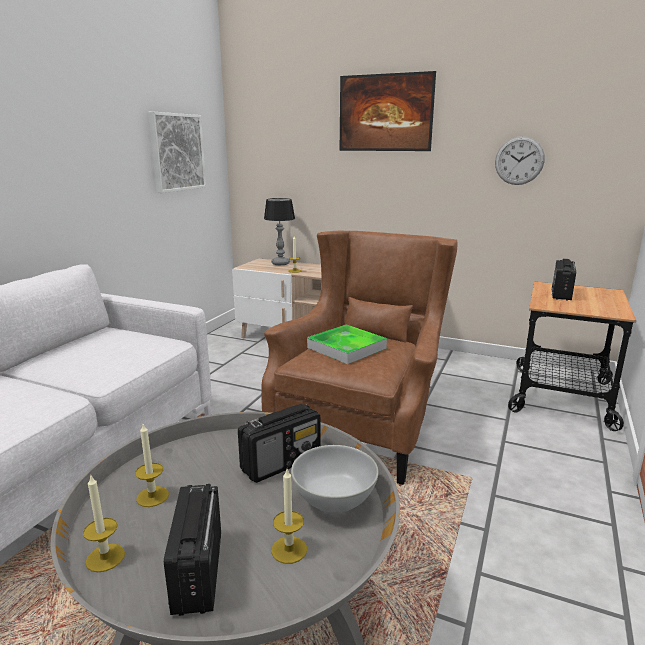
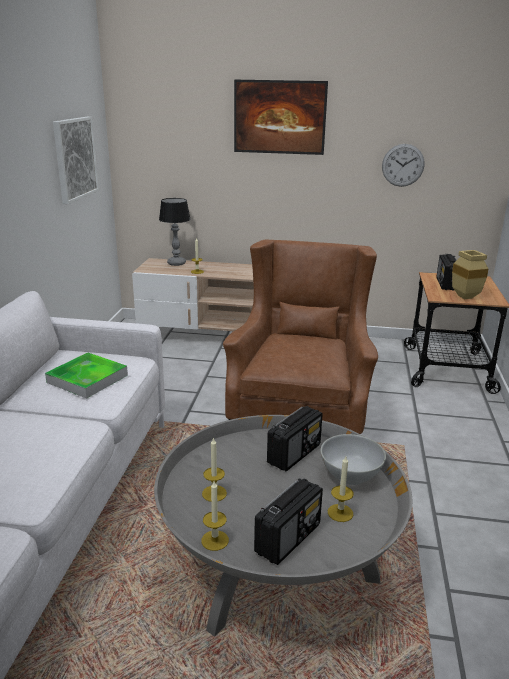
camera: 15 degrees left, 5 degrees up
(198, 572) = (288, 538): radio -> radio turned 120 degrees counterclockwise
(346, 348) = (293, 350): tray -> tray (87, 379)
(581, 308) = (467, 297): none -> beige vase

